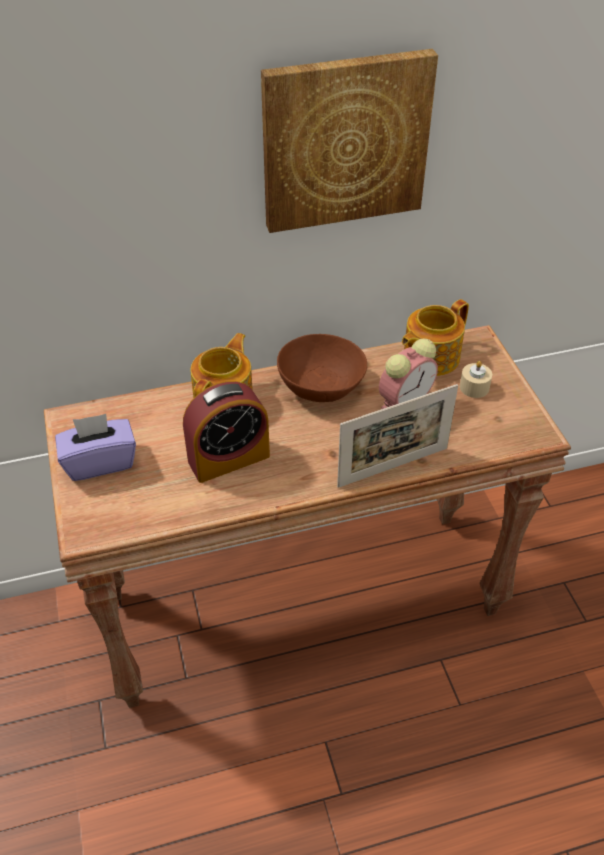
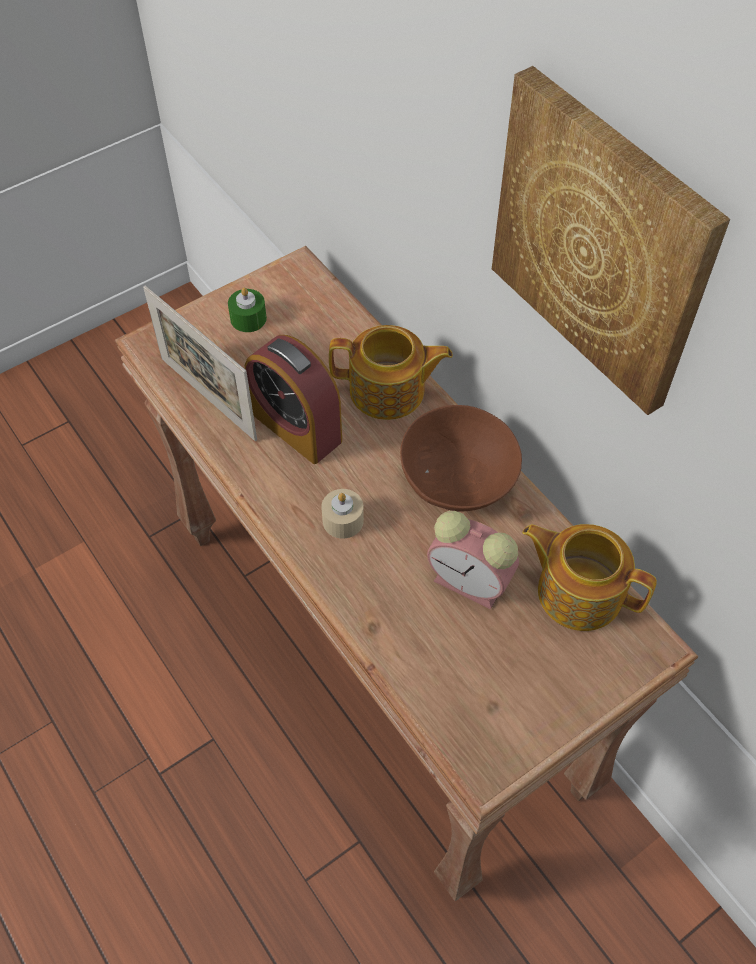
camera: 70 degrees right, 10 degrees up
(100, 462) = (248, 318): purple tissue box -> green candle
(393, 467) = (348, 597): picture frame -> picture frame (208, 398)
(474, 387) = (543, 662): beige candle -> beige candle (343, 520)

